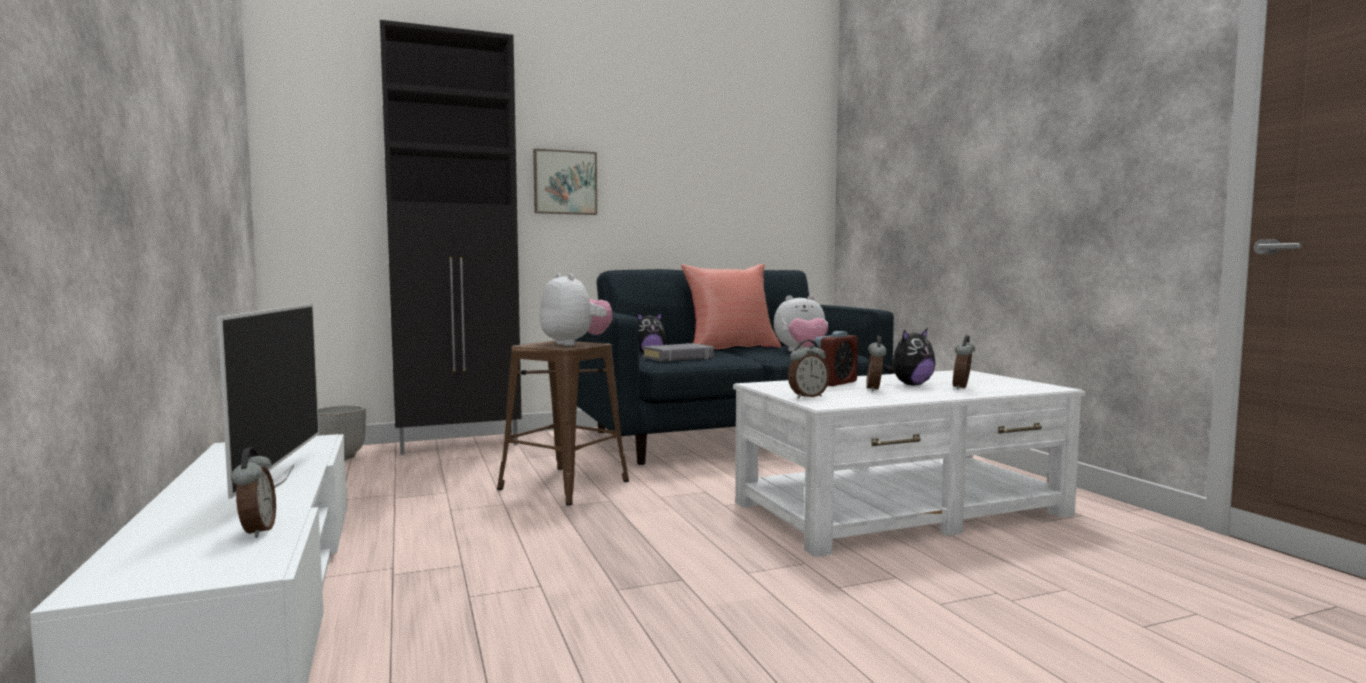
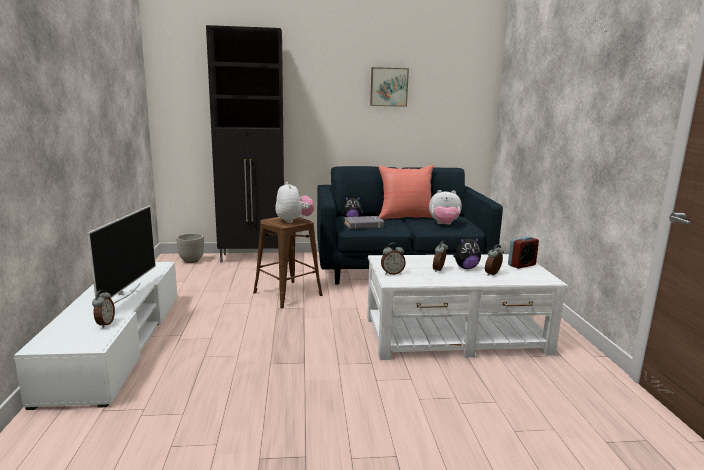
camera: 15 degrees right, 10 degrees up
(565, 182) = (316, 110): picture -> picture (388, 87)
(835, 383) = (424, 261): alarm clock -> alarm clock (521, 265)

